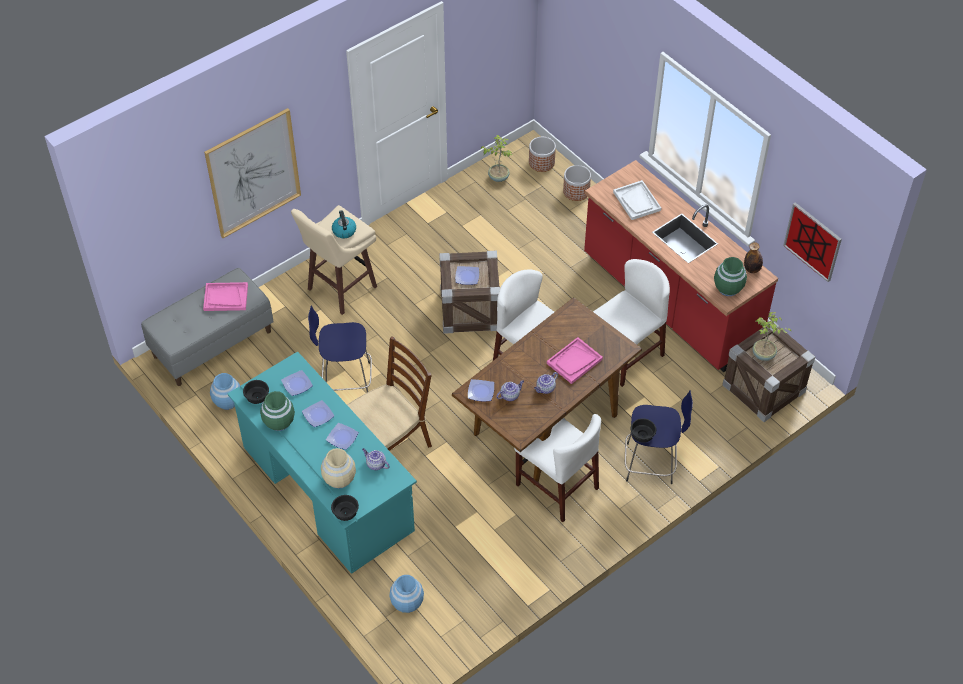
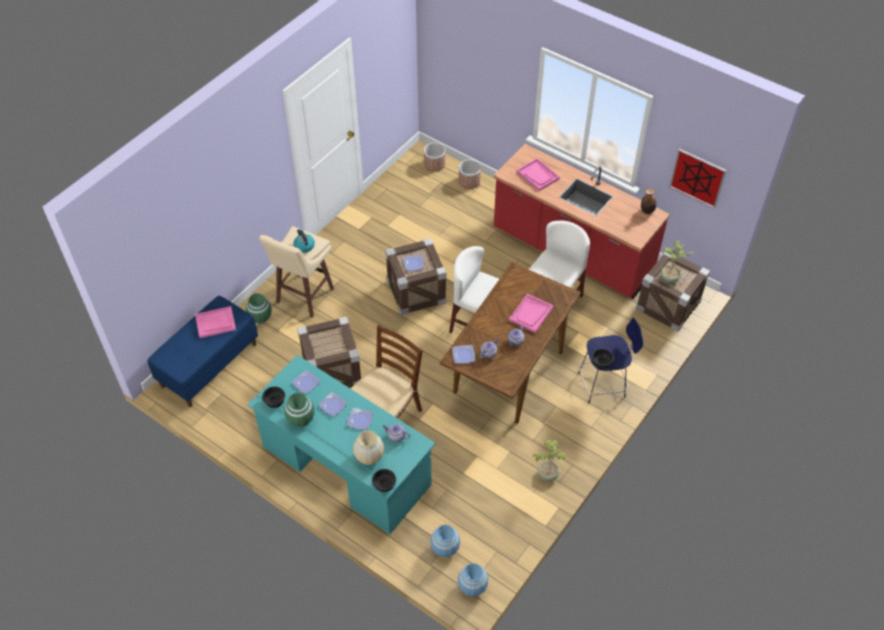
camera: 15 degrees left, 0 degrees up
(212, 343) = (209, 364): grey bench -> blue bench
(228, 401) = (237, 411): blue vase -> blue vase (472, 586)
(253, 173) = (221, 211): picture -> none
(345, 380) = (332, 371): blue stool -> crate
(498, 177) = (404, 182): potted plant -> potted plant (547, 473)
(556, 486) = (535, 420): white chair -> none
(637, 201) = (538, 175): white tray -> pink tray
(728, 288) = (634, 229): green vase -> green vase (260, 317)

